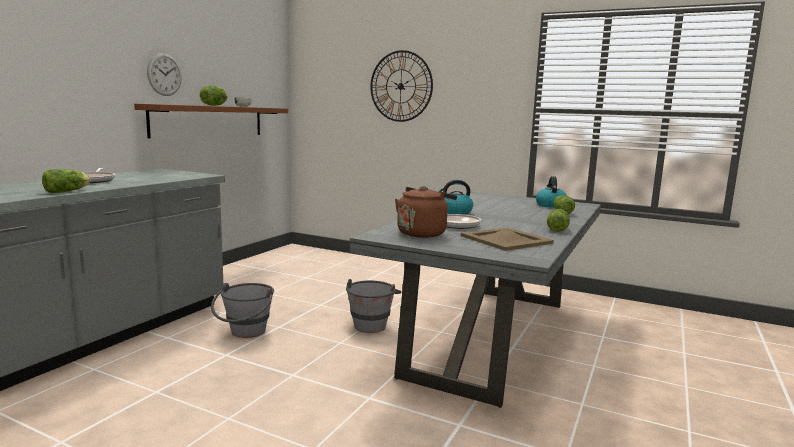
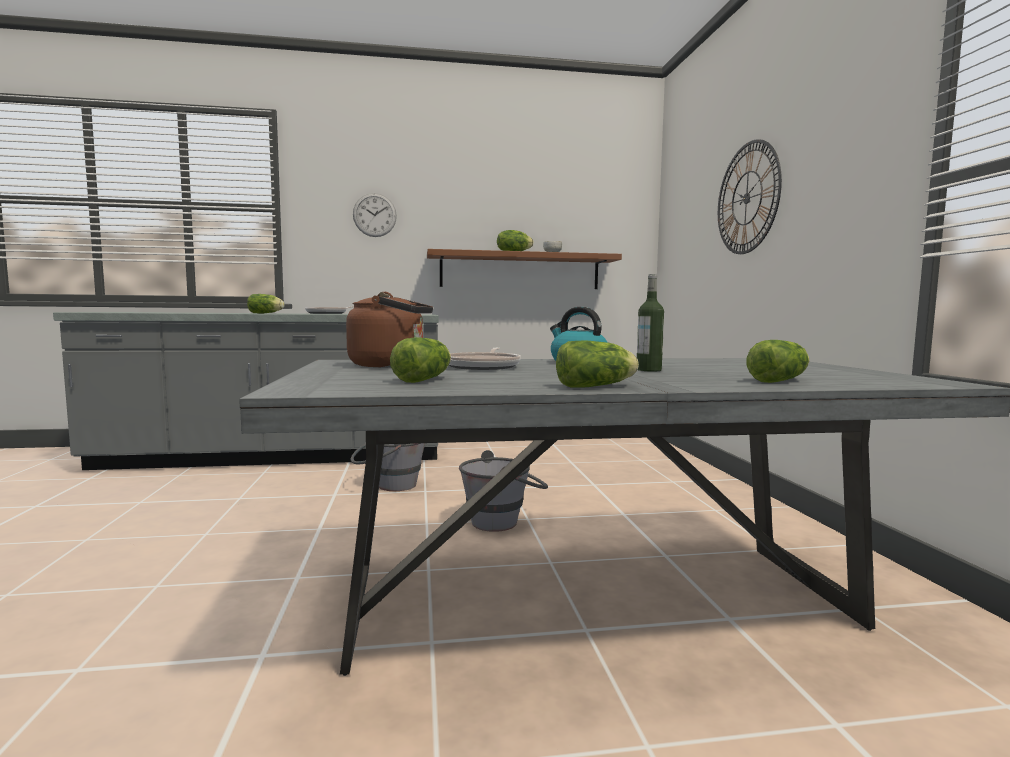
camera: 55 degrees right, 5 degrees down
(164, 74) = (464, 223): wall clock -> wall clock (374, 215)
(505, 213) = (648, 370): none -> bottle
(506, 240) = (425, 379): beige tray -> lettuce
(550, 205) = (827, 375): kettle -> none

